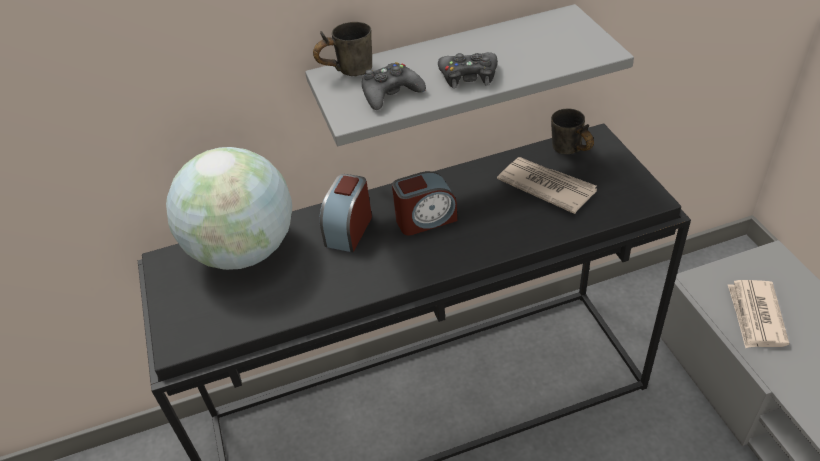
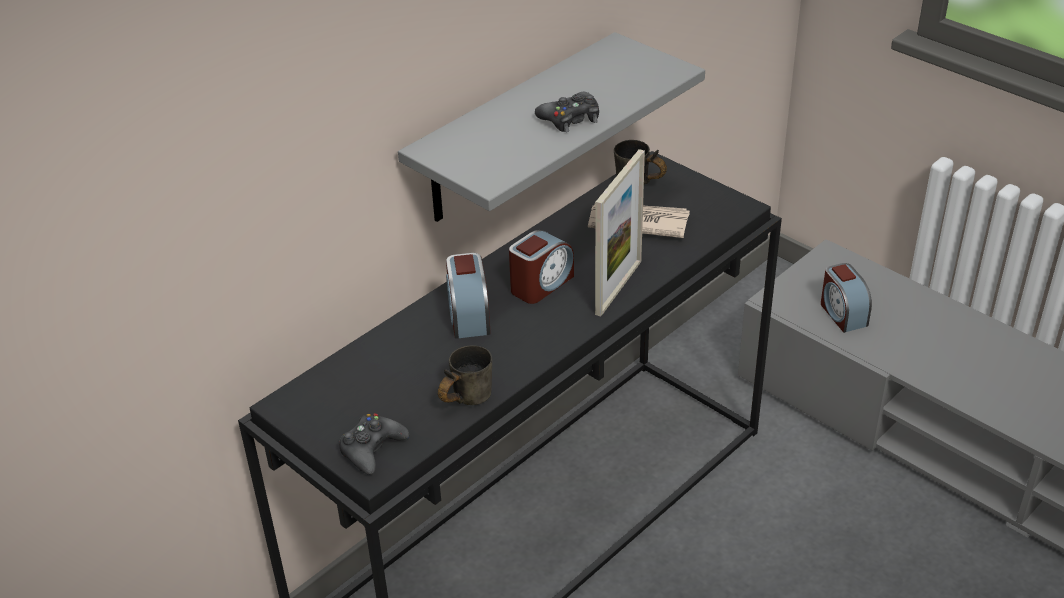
camera: 30 degrees left, 5 degrees down
(244, 251) = (370, 368): globe -> none
(347, 70) = (443, 140): grey mug -> grey mug (463, 398)
(391, 93) = (508, 151): black game controller -> black game controller (372, 449)
(488, 243) = (618, 287): none -> picture frame
(755, 316) = (842, 314): newspaper -> alarm clock

